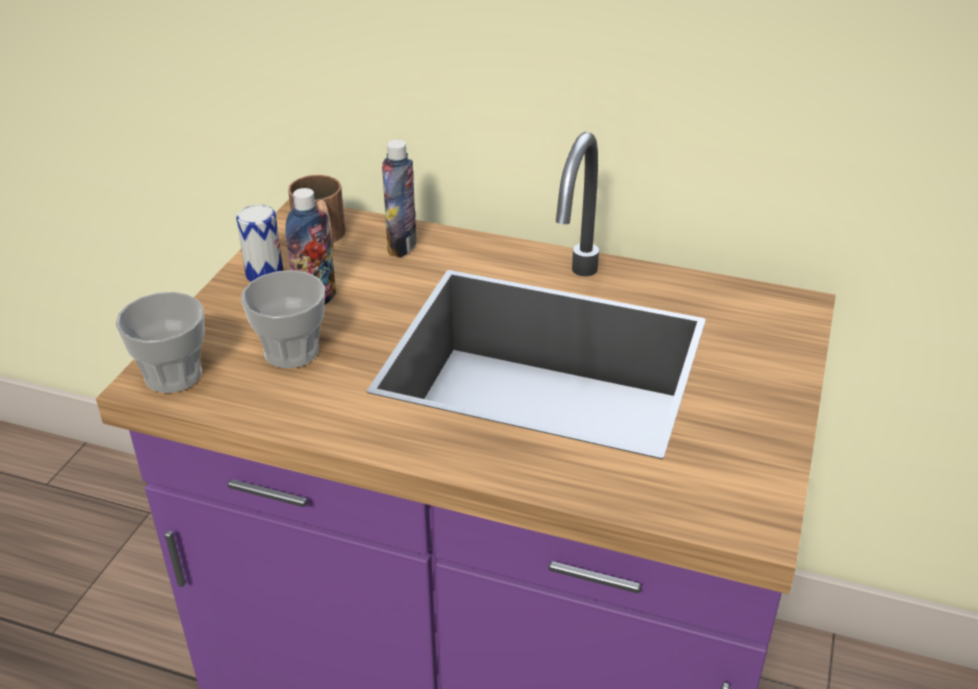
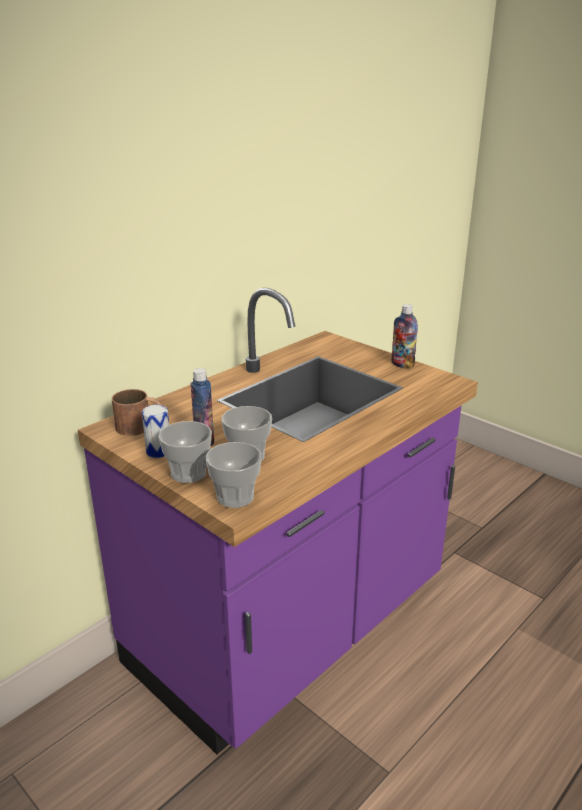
camera: 65 degrees left, 10 degrees down
(219, 316) = (188, 473): none -> cup
(402, 246) = (178, 407): bottle -> bottle (402, 365)

